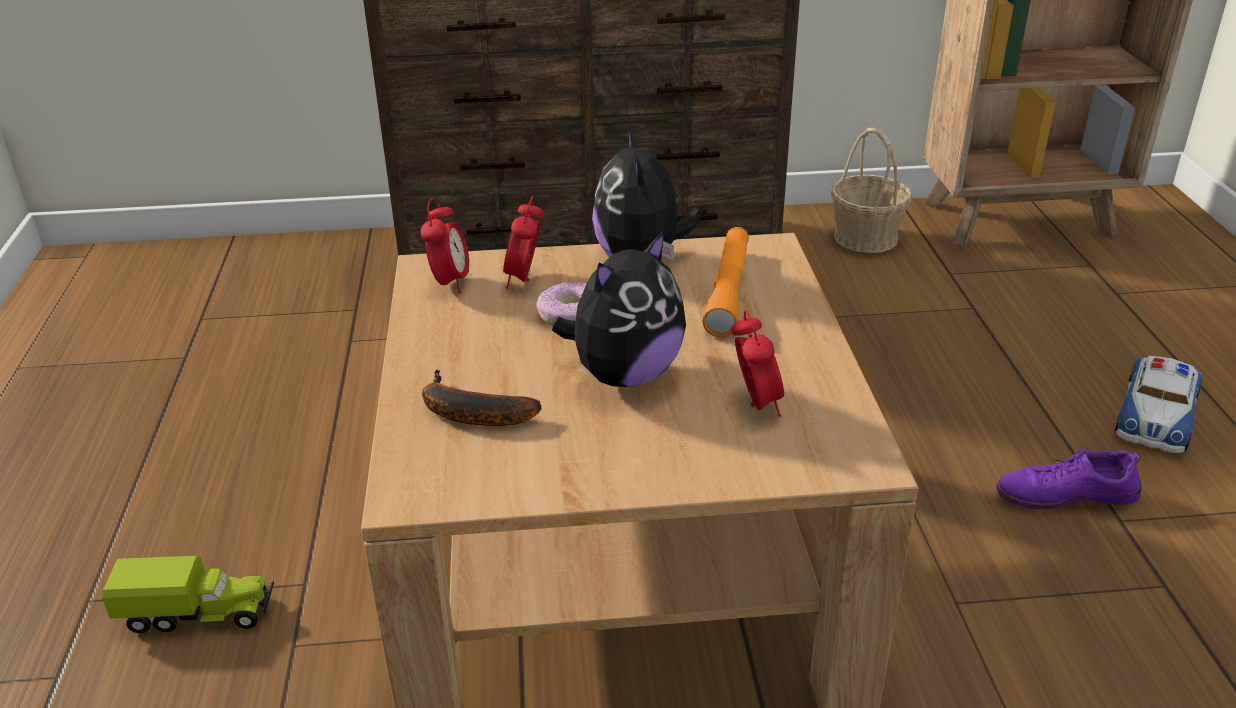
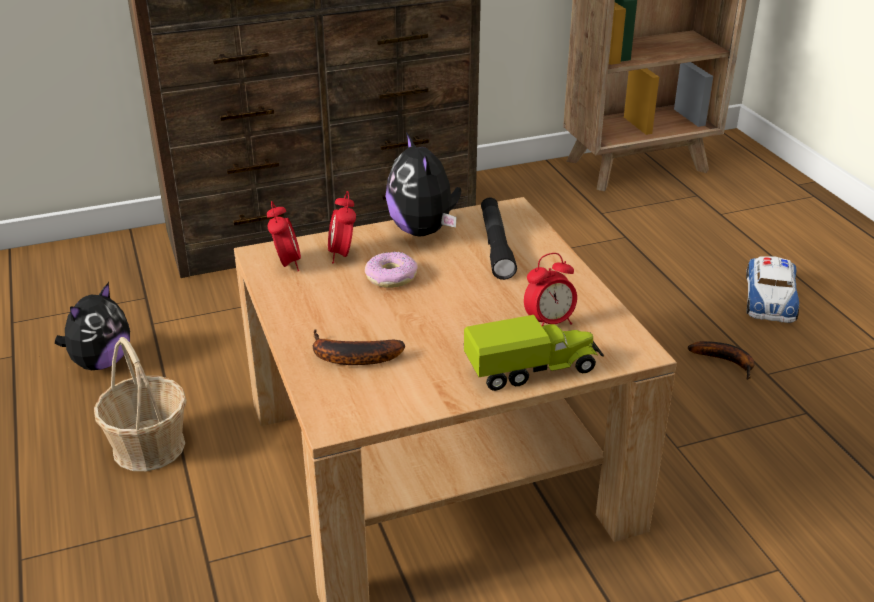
camera: 15 degrees left, 0 degrees up
(198, 614) = (119, 553): toy truck -> toy truck (533, 370)
(625, 375) = (449, 315): plush toy -> plush toy (100, 362)
(728, 291) = (496, 245): orange flashlight -> black flashlight
(755, 404) = (549, 323): alarm clock -> alarm clock turned 90 degrees clockwise
(865, 237) = (531, 192): basket -> basket (149, 446)
(1065, 494) = (727, 362): purple shoe -> banana

